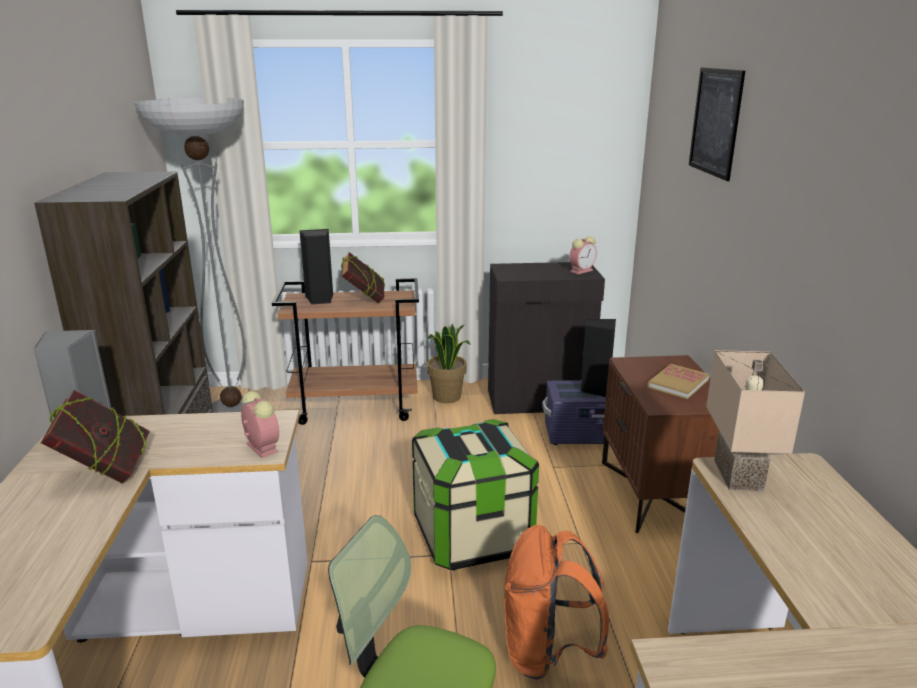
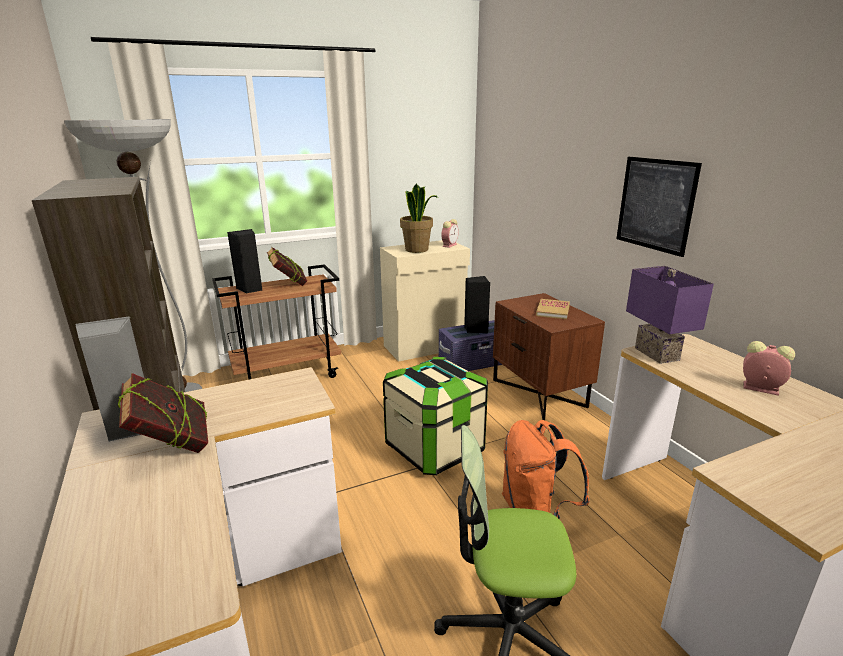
camera: 20 degrees left, 0 degrees up
(261, 447) = (304, 399): alarm clock -> alarm clock (759, 388)
(447, 397) = (356, 355): potted plant -> potted plant (417, 250)
(540, 401) = (425, 347): black cabinet -> beige cabinet
(715, 122) = (551, 124): picture -> picture (655, 204)
(734, 474) = (654, 354): beige table lamp -> purple table lamp

